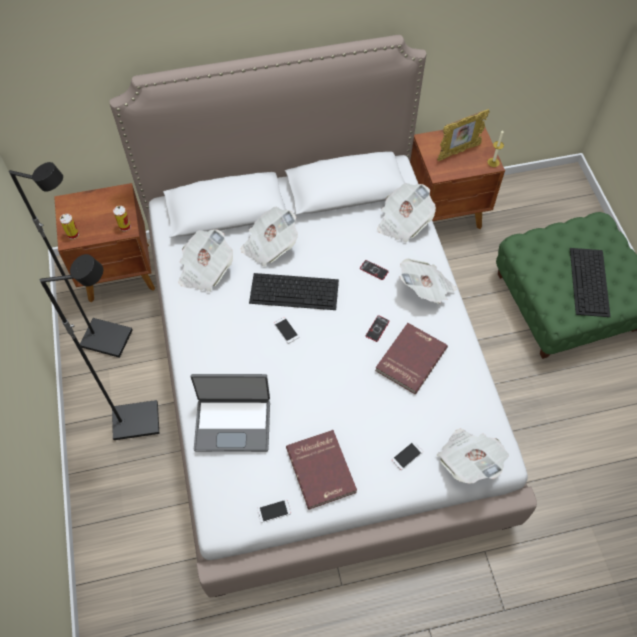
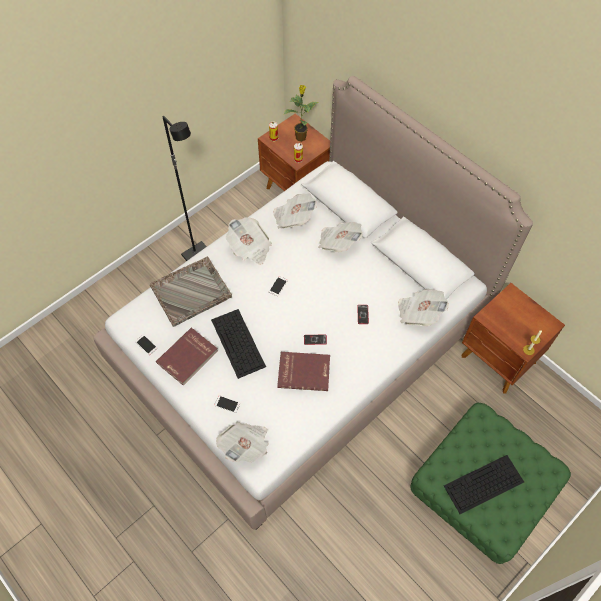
camera: 60 degrees right, 0 degrees up
(94, 208) = (301, 137): none -> potted plant
(108, 338) = (247, 212): black floor lamp -> none
(233, 423) = (191, 291): laptop -> grey tray
(295, 291) = (312, 276): keyboard -> keyboard (238, 343)
(426, 289) = (370, 355): newspaper -> newspaper (250, 248)
(458, 152) = (518, 320): picture frame -> none

